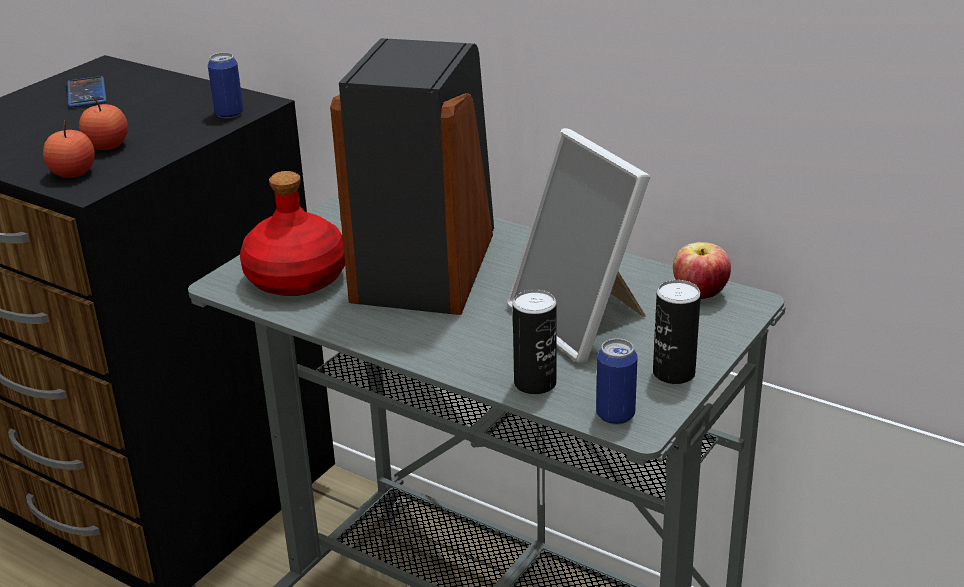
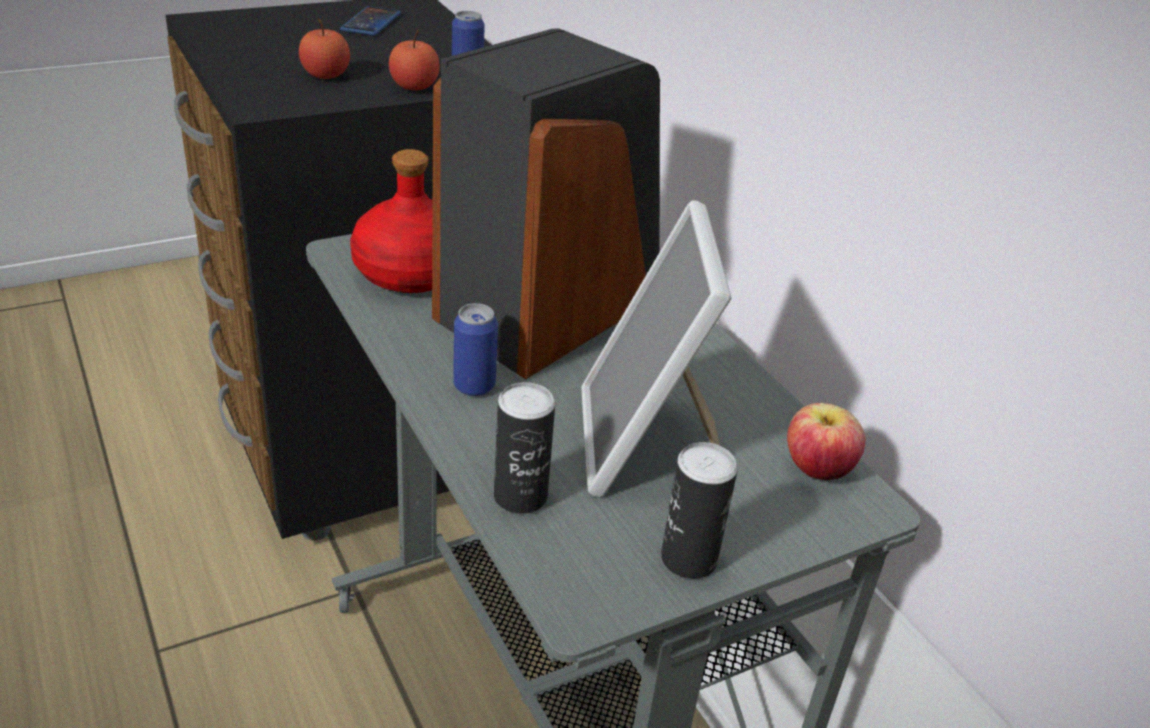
camera: 25 degrees right, 5 degrees up
(73, 173) = (266, 90): apple -> apple (414, 86)
(615, 415) = (568, 581): can -> can (474, 386)

